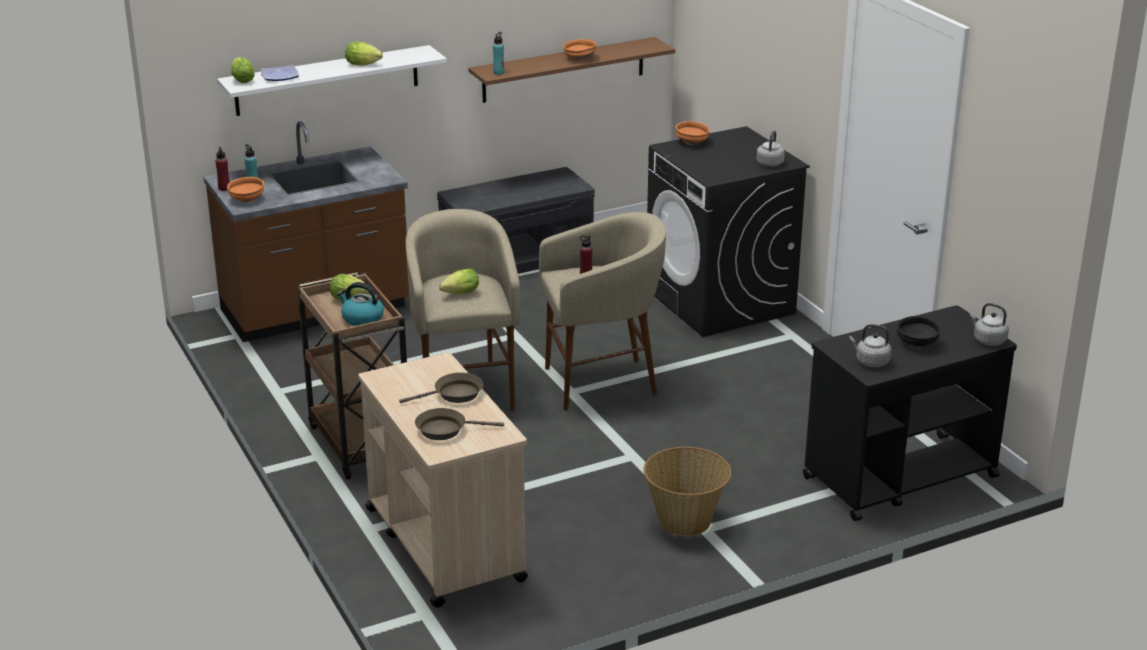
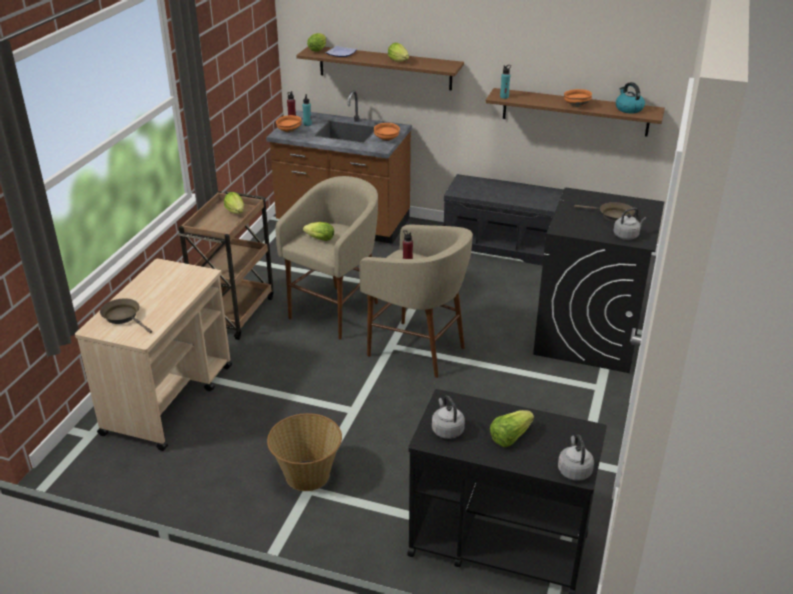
camera: 45 degrees right, 5 degrees up
(327, 80) = (385, 67): white shelf -> brown shelf
(362, 319) = (218, 226): kettle -> kettle (628, 109)
(454, 395) = (170, 298): brown frying pan -> brown frying pan (612, 216)
(692, 143) = (598, 197): orange bowl -> orange bowl (386, 139)
(916, 343) = (510, 437): black bowl -> lettuce

